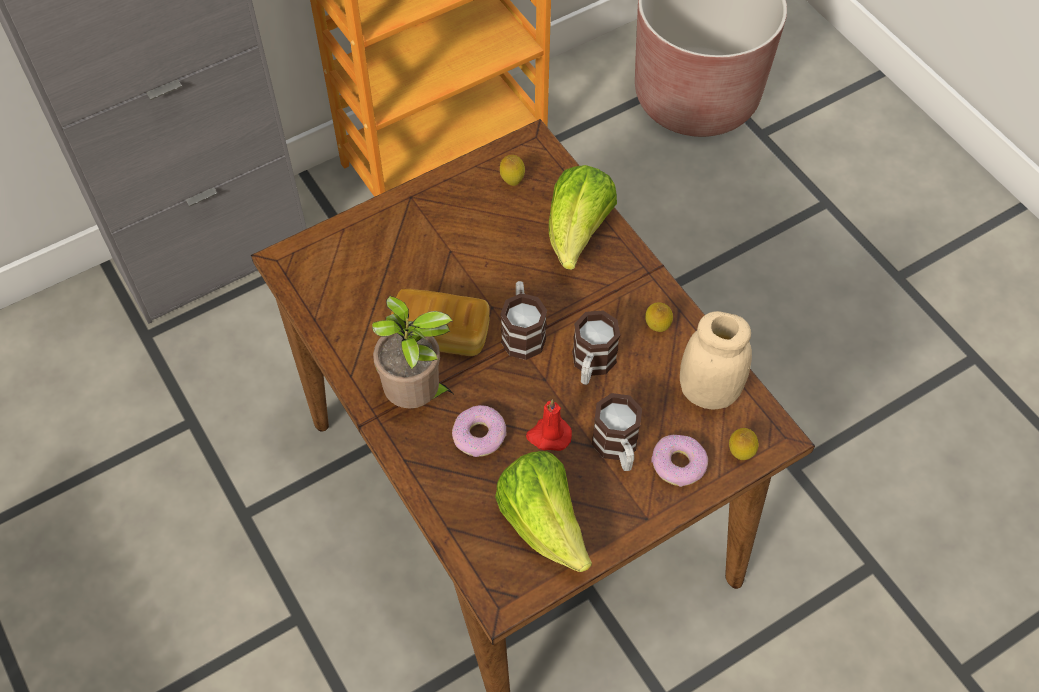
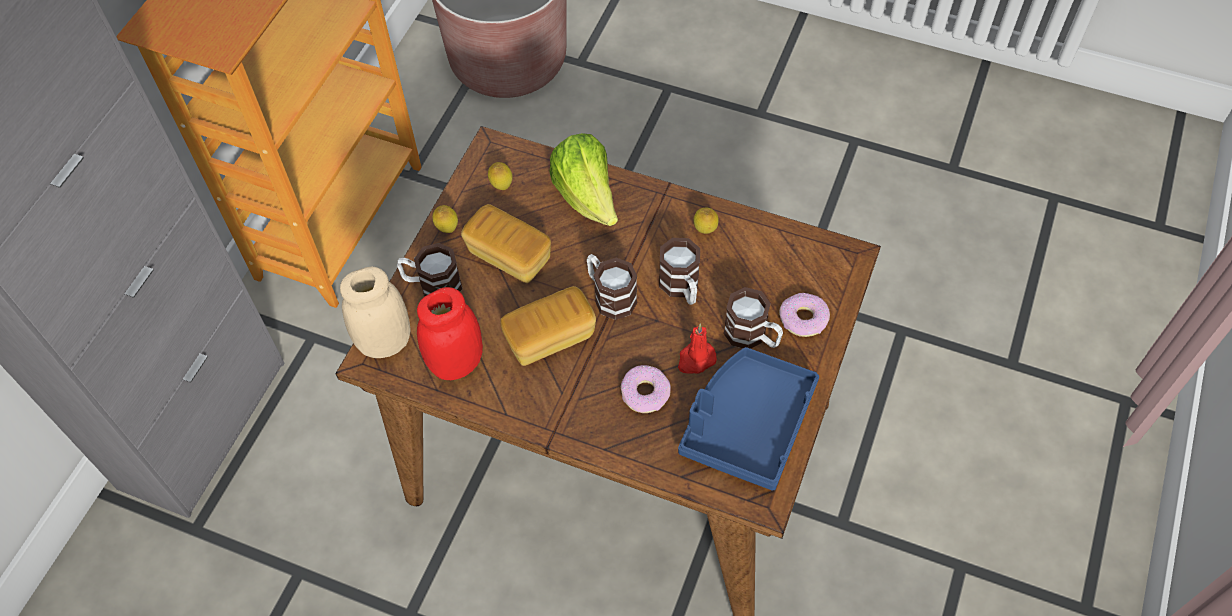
camera: 35 degrees left, 0 degrees up
(348, 308) = (456, 363): none -> red jar
(384, 231) = (432, 285): none -> mug
(417, 397) = (573, 395): potted plant -> none
(467, 244) = (509, 255): none -> bread
(544, 523) = (747, 424): lettuce -> blue tray
(708, 393) = (780, 255): beige jar -> beige jar (385, 343)
(740, 453) = (837, 284): lemon -> lemon (447, 229)

